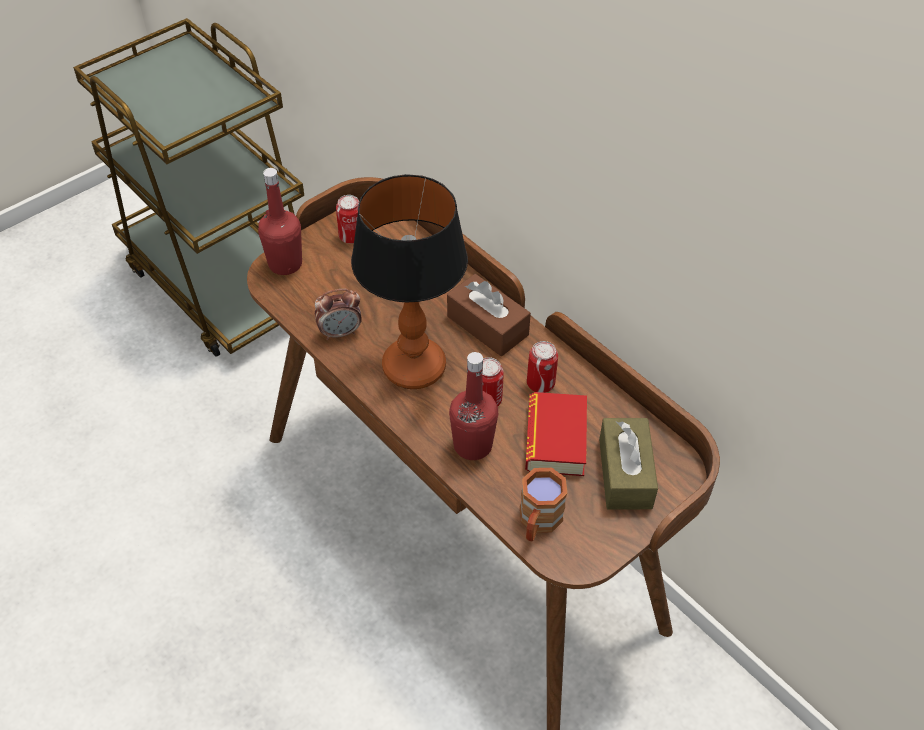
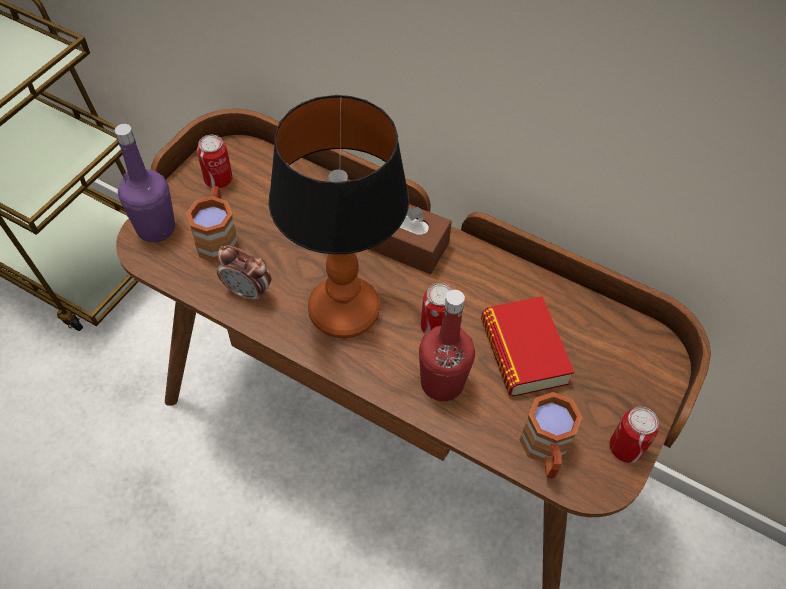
camera: 20 degrees left, 5 degrees up
(285, 264) = (156, 228): red bottle -> purple bottle
(333, 283) = (218, 237): none -> brown mug
(340, 332) = (248, 292): alarm clock -> alarm clock turned 60 degrees clockwise
(540, 383) = (482, 293): can -> can (625, 448)
(625, 473) = (608, 369): brown tissue box -> none

